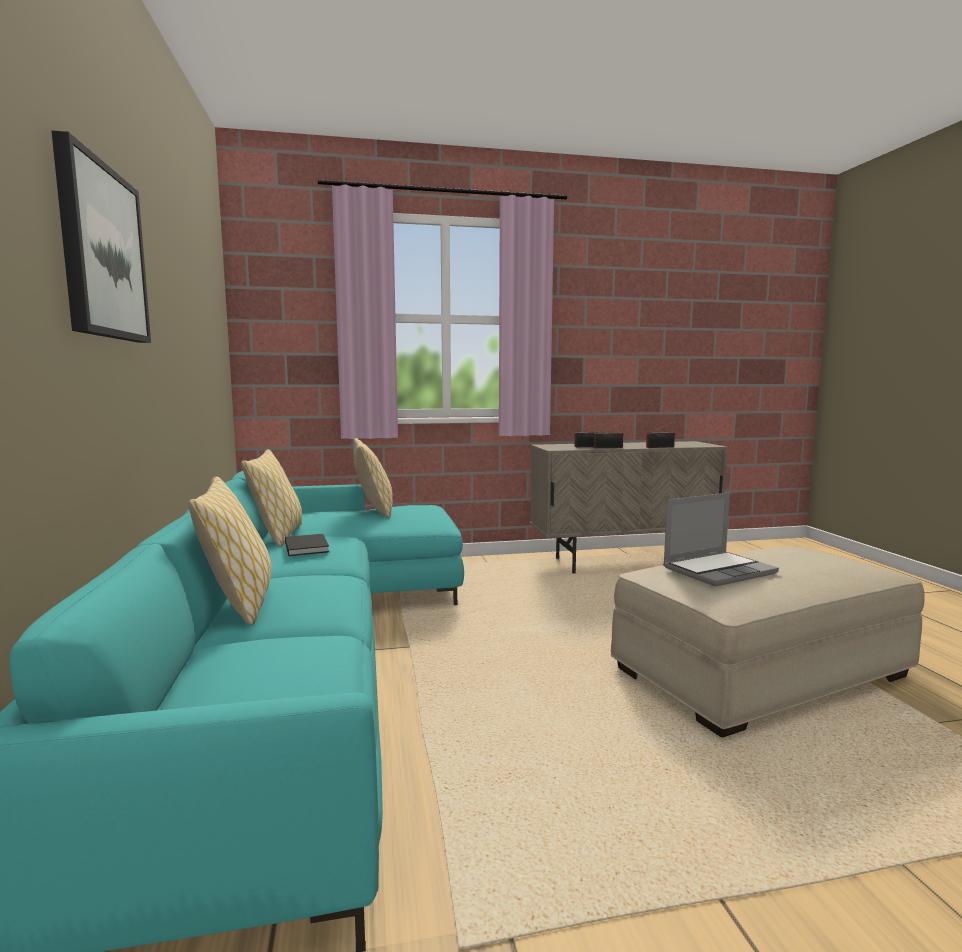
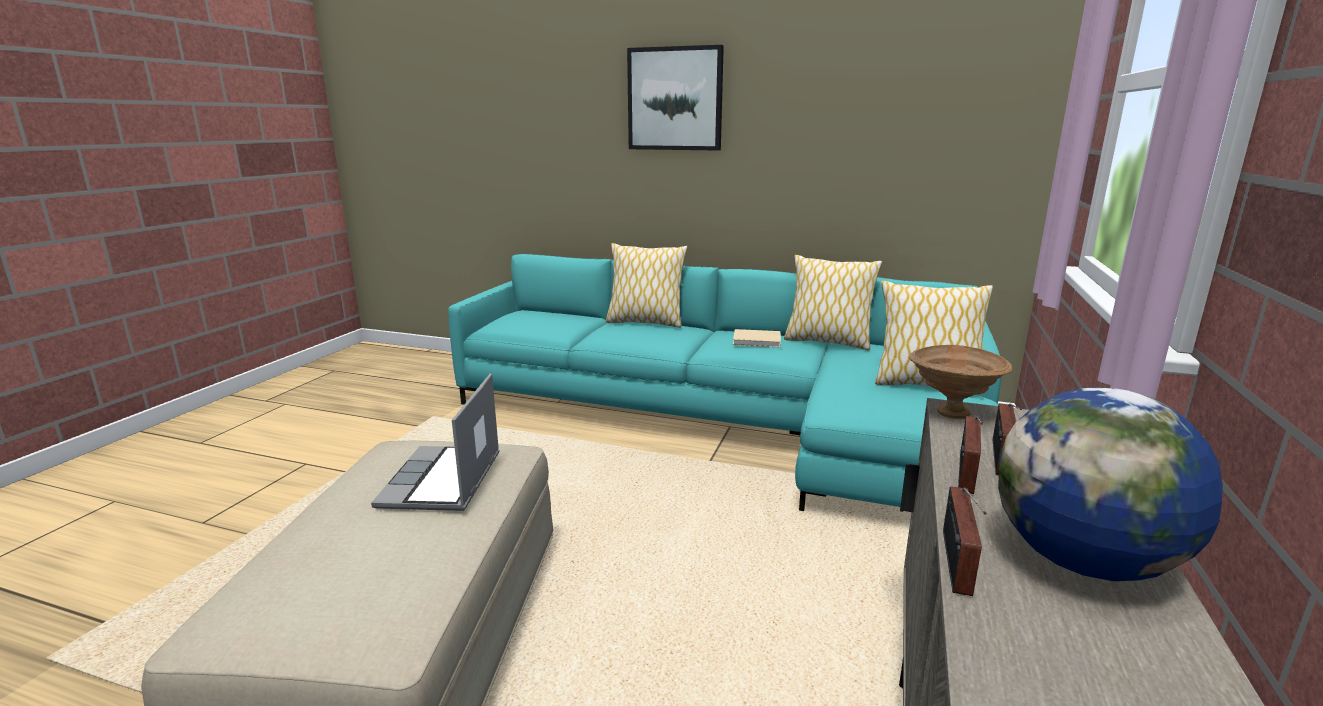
camera: 120 degrees right, 10 degrees up
(307, 547) = (758, 341): black book -> beige book
(559, 449) = (950, 412): none -> brown bowl
(636, 444) = (1083, 562): none -> globe

